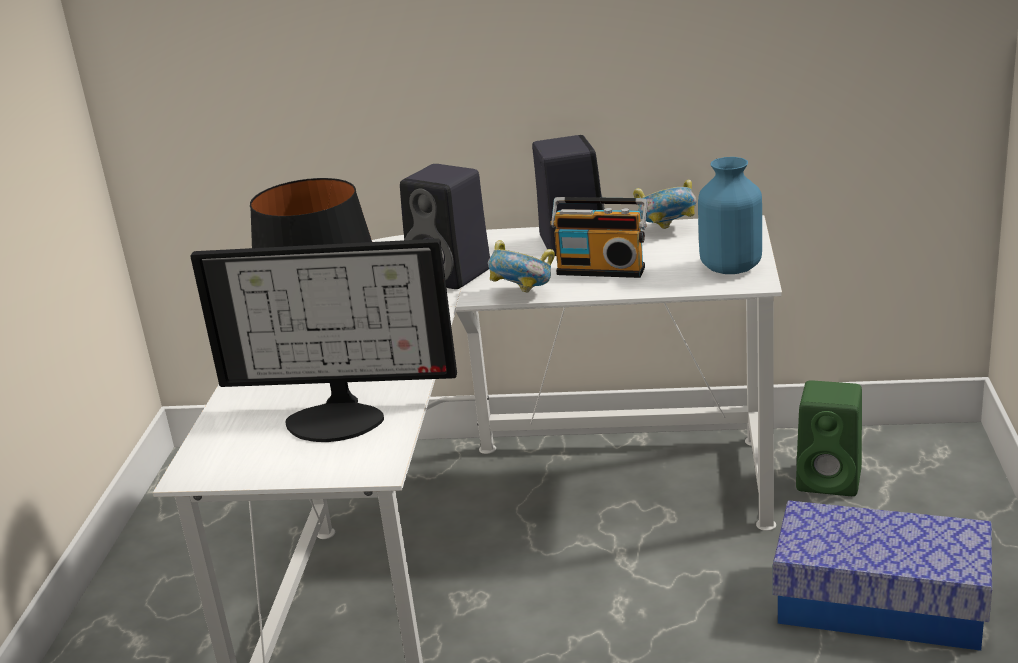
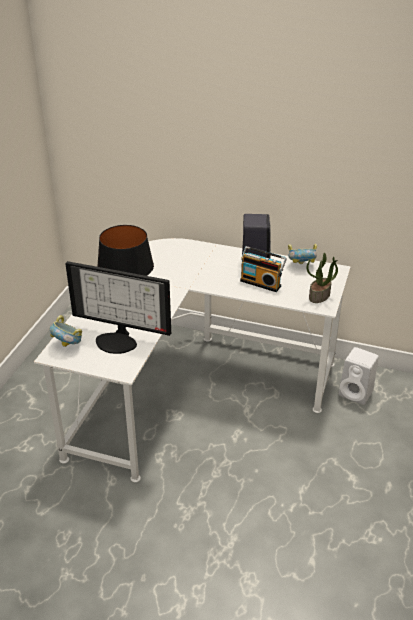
camera: 10 degrees right, 10 degrees up
(453, 275) = (194, 270): black speaker -> none
(523, 295) = (220, 290): bowl -> bowl (68, 345)
(731, 268) = (319, 296): blue vase -> potted plant
(831, 480) = (357, 393): green speaker -> white speaker
(880, 603) = (350, 461): storage box -> none

